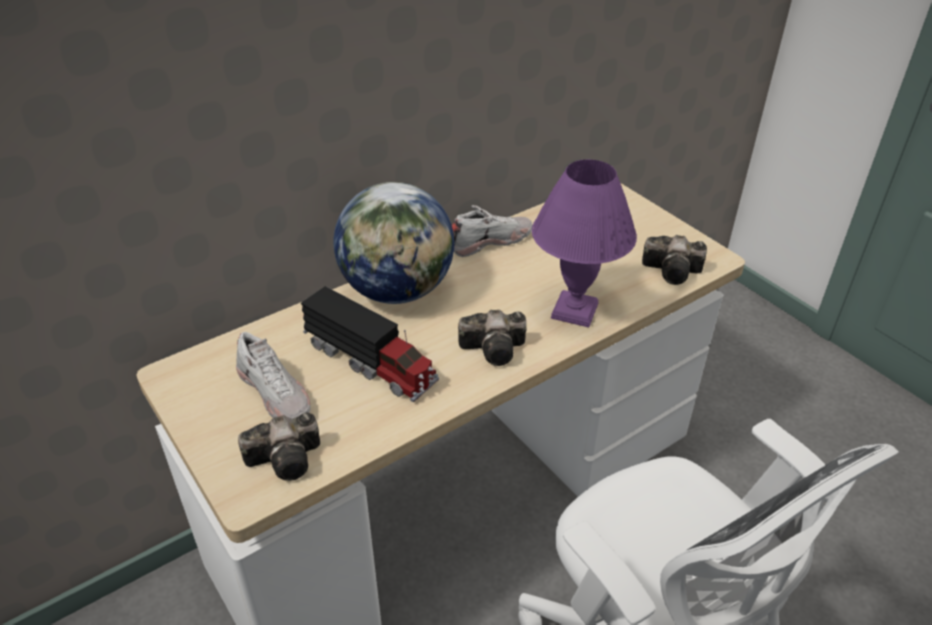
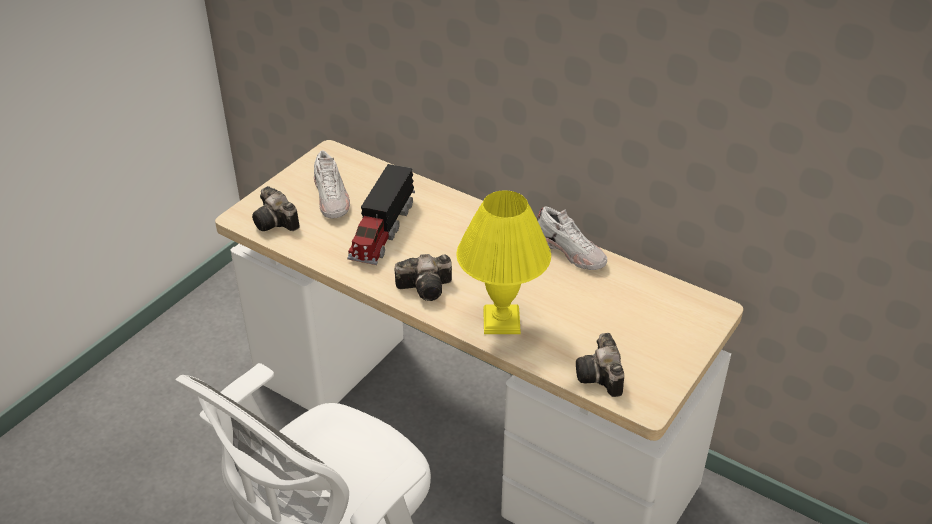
camera: 70 degrees right, 0 degrees up
(275, 393) = (332, 199): white shoe -> white shoe turned 45 degrees counterclockwise
(397, 290) = (470, 220): globe -> none
(496, 349) = (428, 287): camera -> camera turned 75 degrees counterclockwise
(576, 310) = (502, 322): purple table lamp -> yellow table lamp

